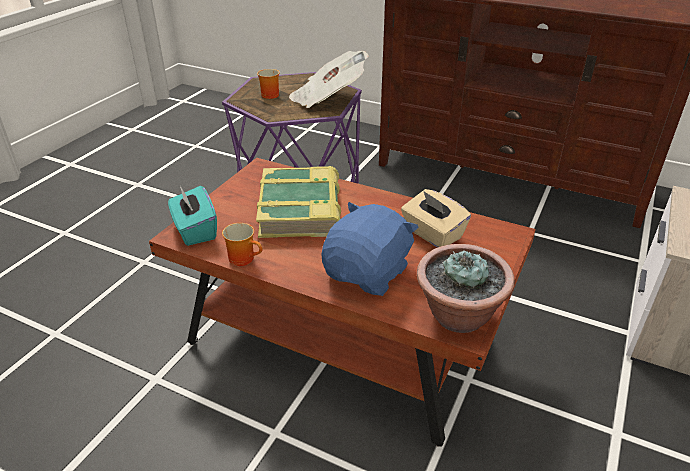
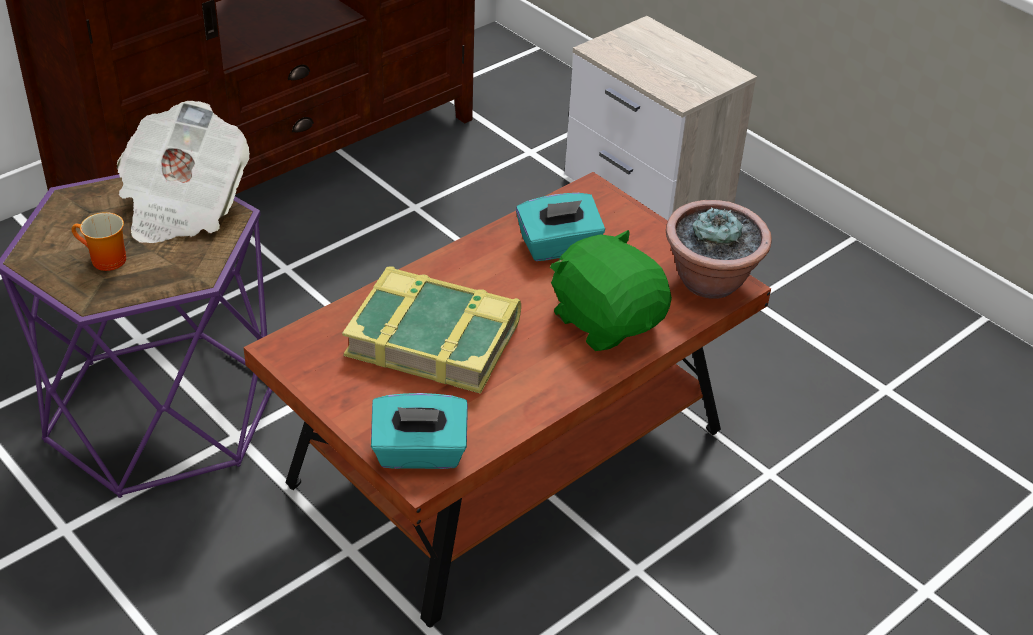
camera: 70 degrees left, 5 degrees up
(245, 258) = (517, 417): mug -> none
(368, 273) = (606, 321): blue plush toy -> green plush toy
(432, 234) = (558, 247): beige tissue box -> turquoise tissue box

